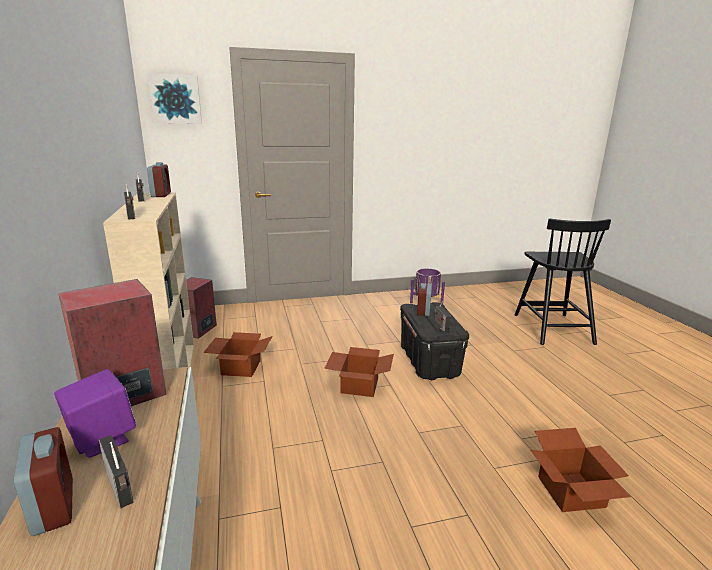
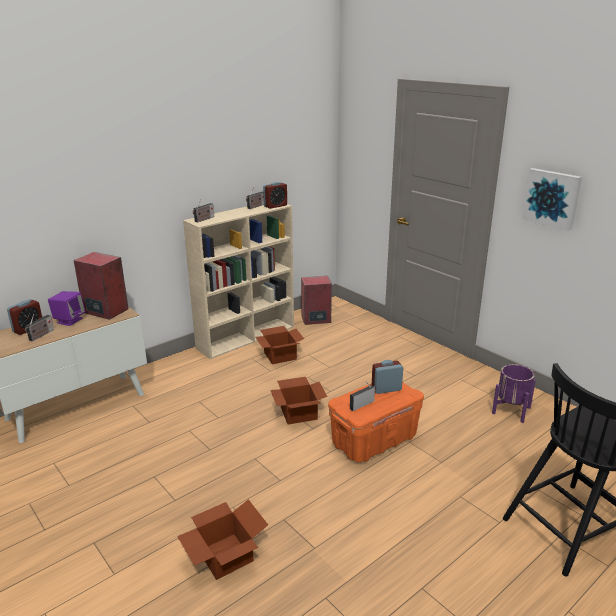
camera: 65 degrees right, 5 degrees up
(176, 99) = (358, 123): picture -> picture (552, 198)
(429, 362) = (374, 441): black storage box -> orange storage box

